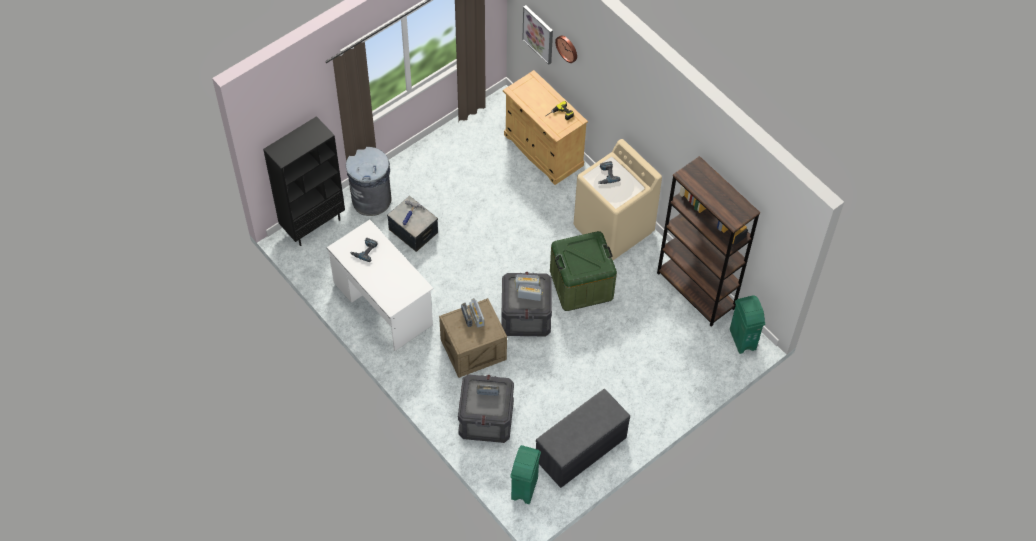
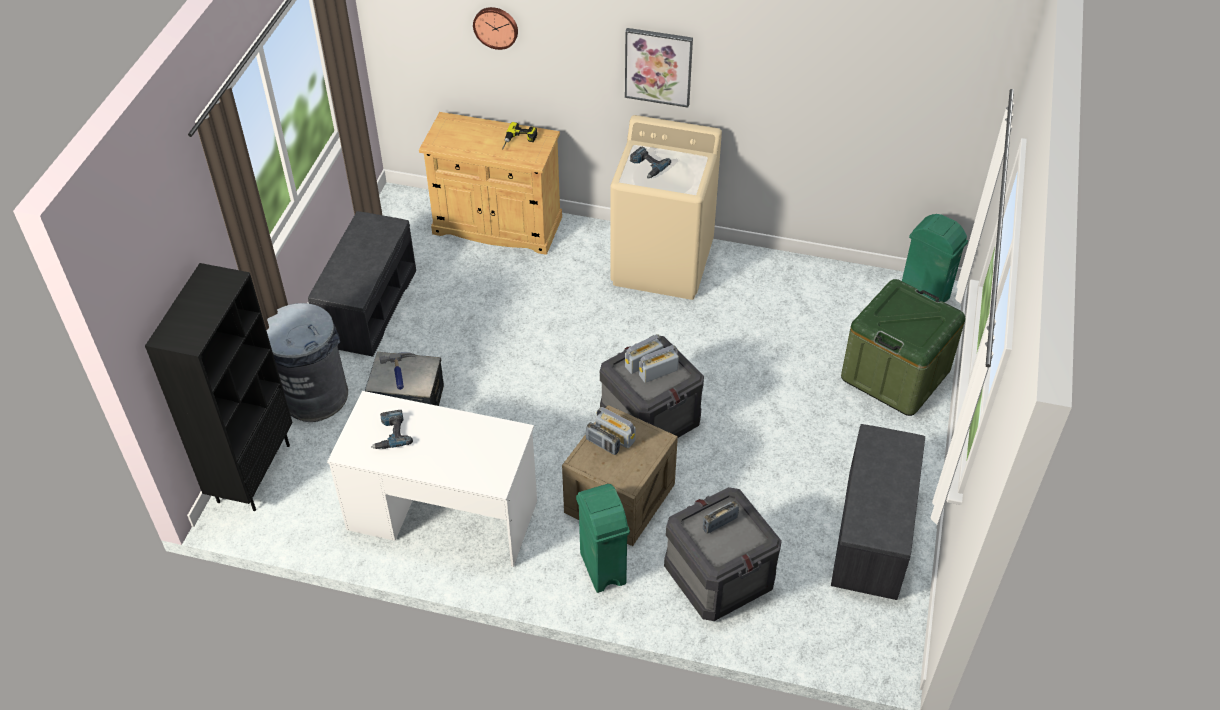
camera: 35 degrees left, 10 degrees down
(436, 161) = (368, 306): none -> grey bench
(524, 488) = (853, 633): green trash can -> green trash can (602, 569)
(538, 34) = (434, 42): picture -> picture (658, 66)
(581, 284) = (683, 343): green storage box -> green storage box (895, 374)
(696, 291) = (821, 275): brown bookcase -> none

